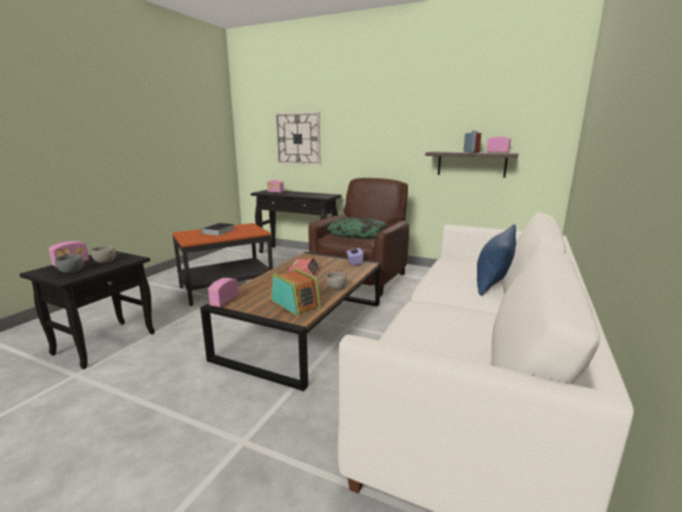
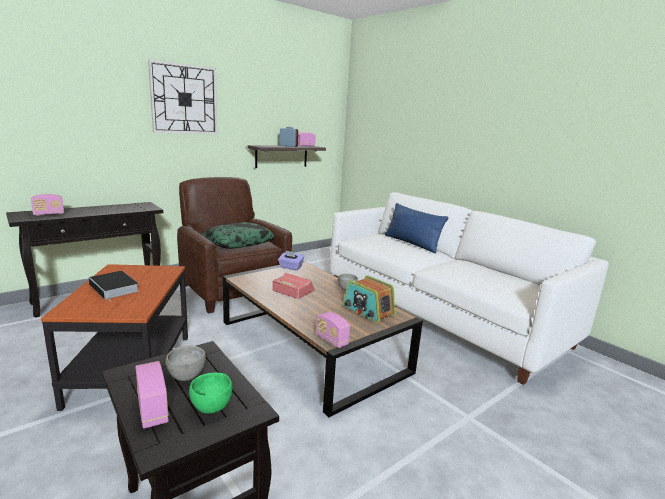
camera: 65 degrees left, 0 degrees up
(72, 272) = (212, 406): grey bowl -> green bowl
(296, 304) = (368, 311): radio -> radio turned 120 degrees counterclockwise
(298, 138) = (64, 128): wall clock -> wall clock (184, 99)

